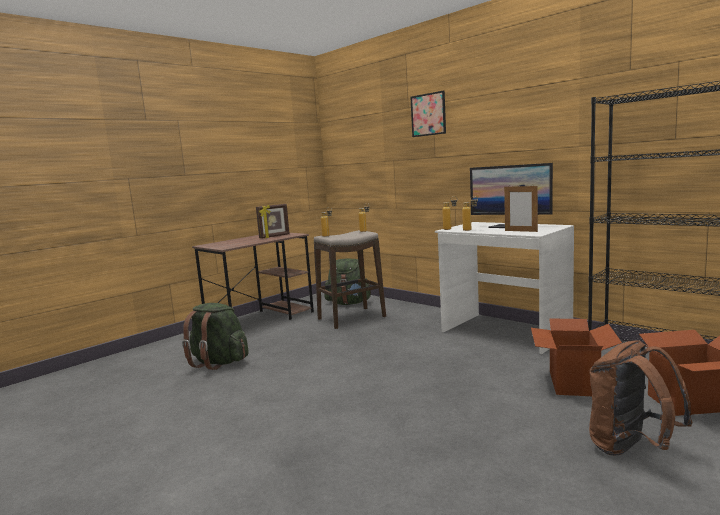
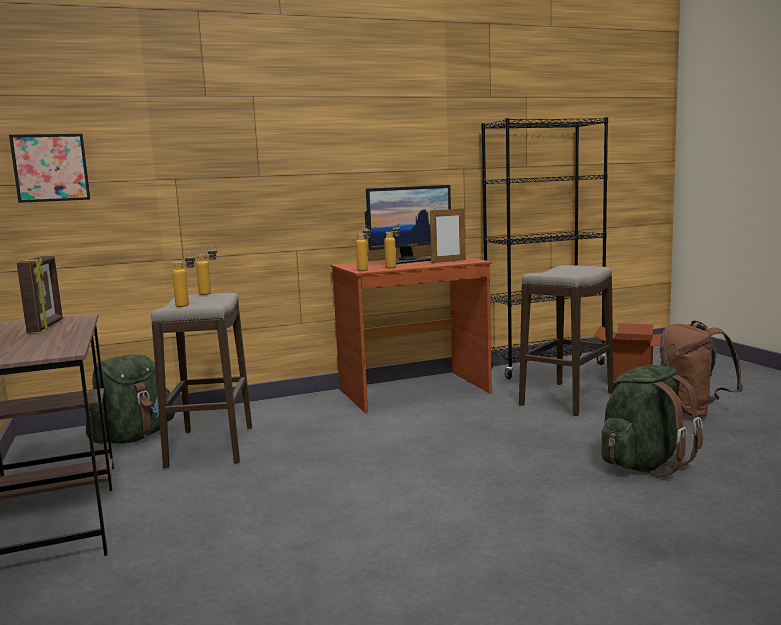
camera: 65 degrees left, 0 degrees up
(218, 362) = (224, 580): green backpack -> green backpack (644, 464)
(428, 114) = (248, 112): picture -> picture (50, 168)
(504, 332) = (414, 391): white desk -> brown desk
(572, 383) = (567, 399): cardboard box -> stool

